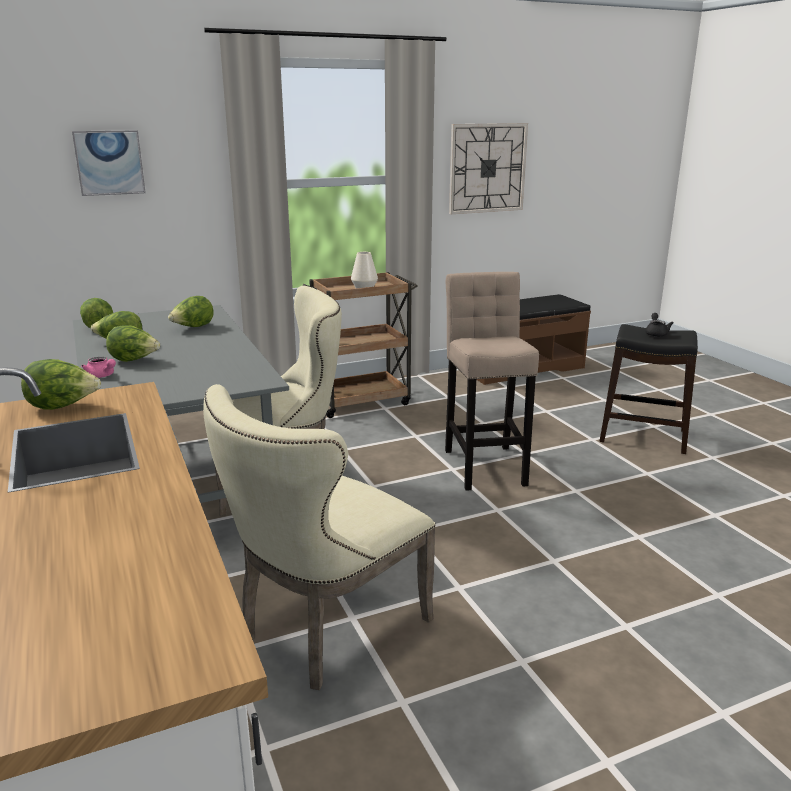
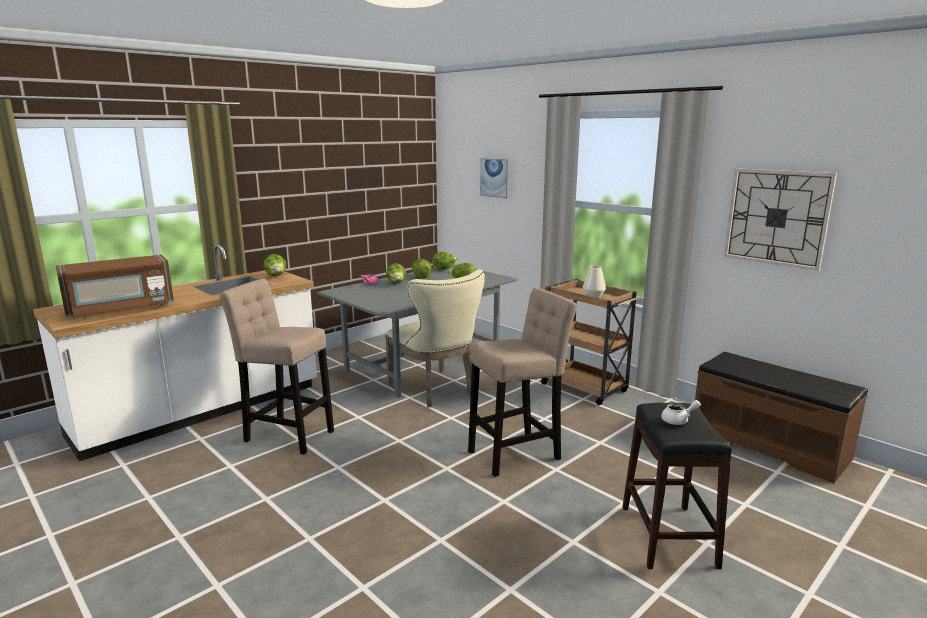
camera: 70 degrees right, 5 degrees down
(132, 580) = (120, 309): none -> brown microwave
(325, 631) = (286, 434): beige chair -> beige stool
(656, 333) = (678, 420): black teapot -> white teapot

